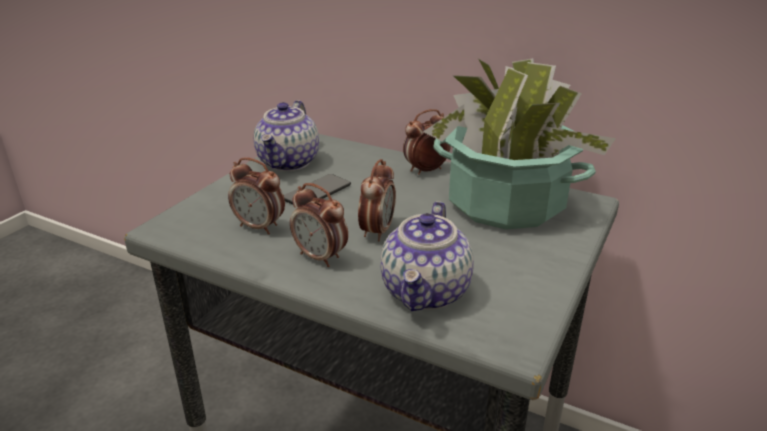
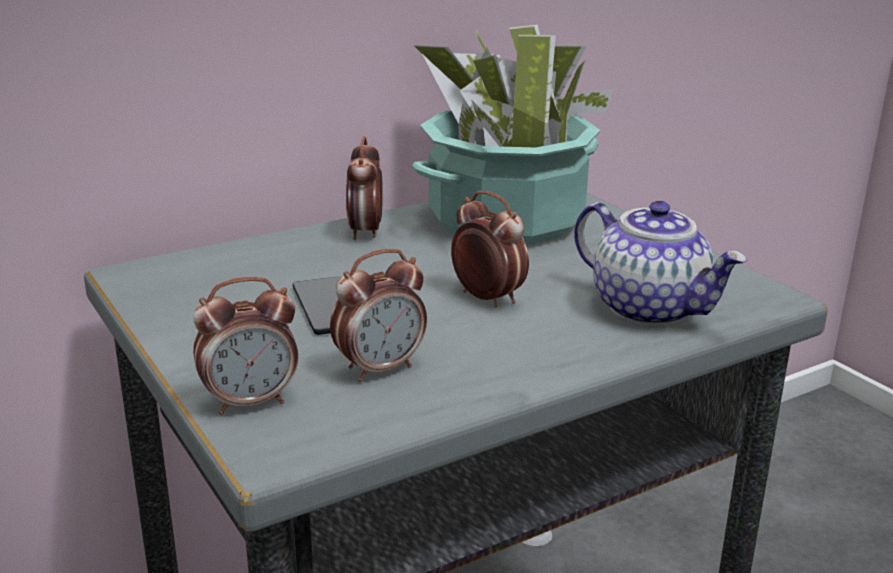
camera: 60 degrees left, 5 degrees down
(289, 162) = (197, 303): teapot -> none
(320, 257) = (514, 346): alarm clock -> alarm clock (250, 402)

